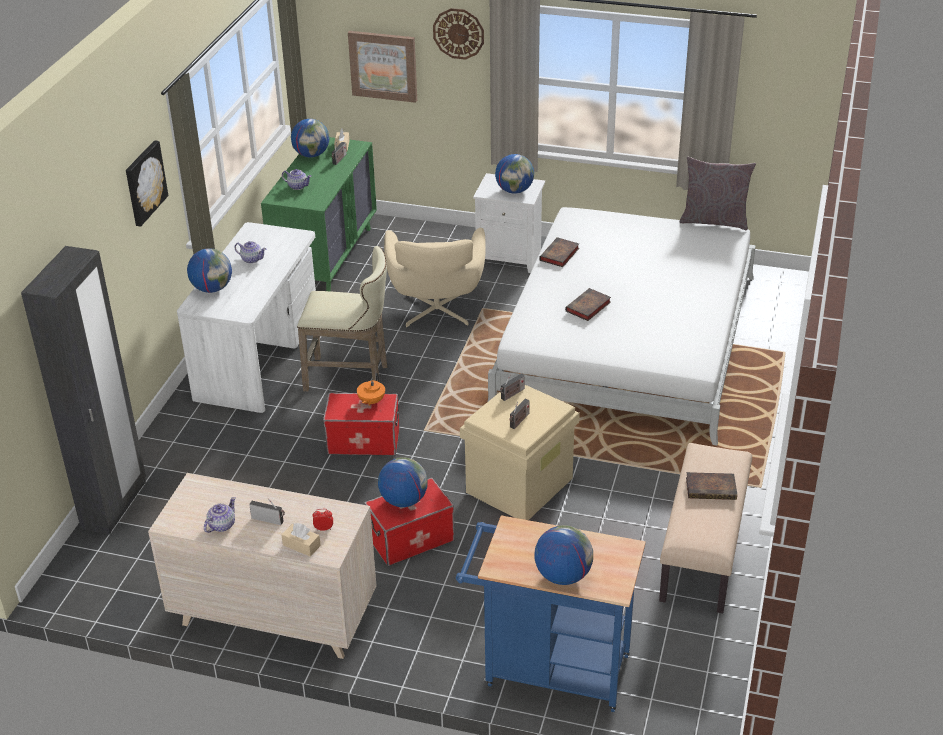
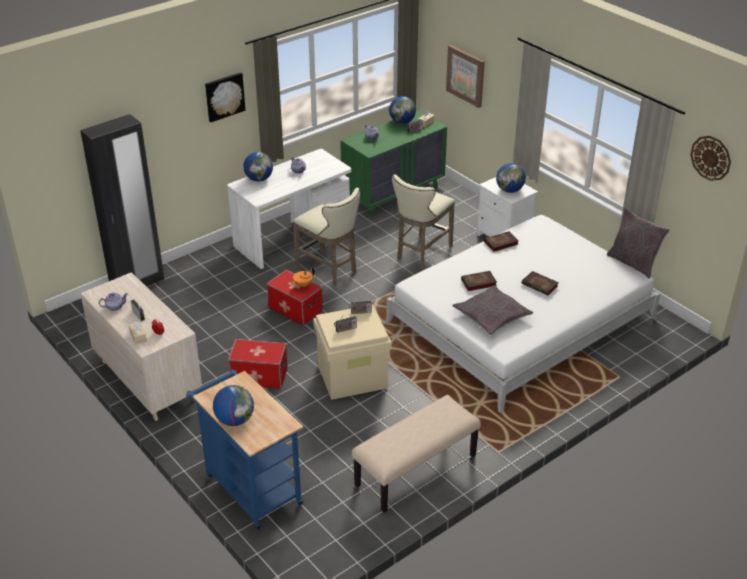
camera: 35 degrees right, 0 degrees up
(403, 500) = (256, 348): globe -> none
(437, 311) = (421, 253): beige armchair -> beige stool
(458, 33) = (509, 66): wall clock -> wall clock (710, 158)
(642, 337) = (491, 316): none -> grey pillow
(712, 488) = (424, 427): book -> book (540, 285)

